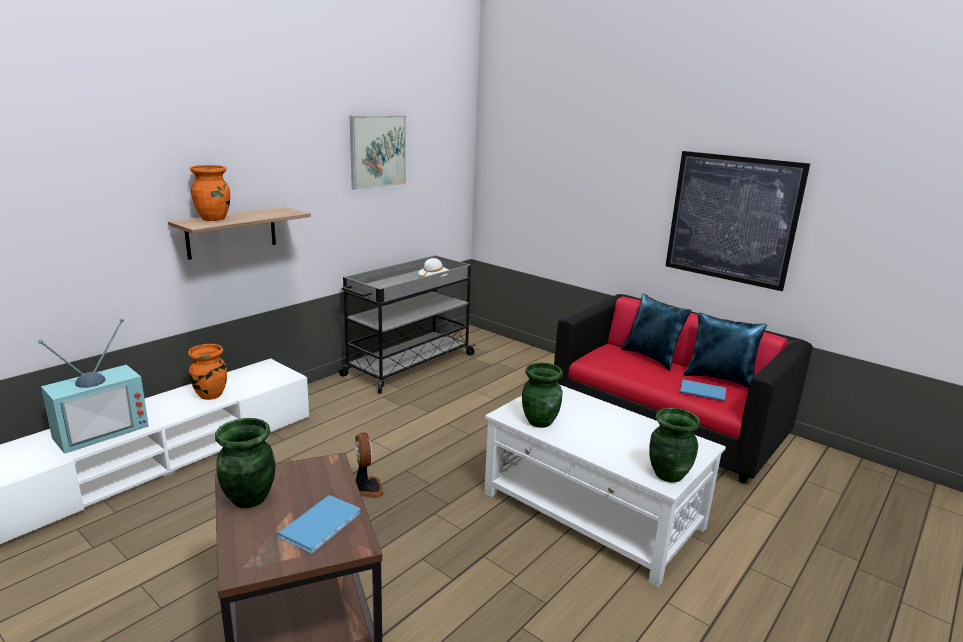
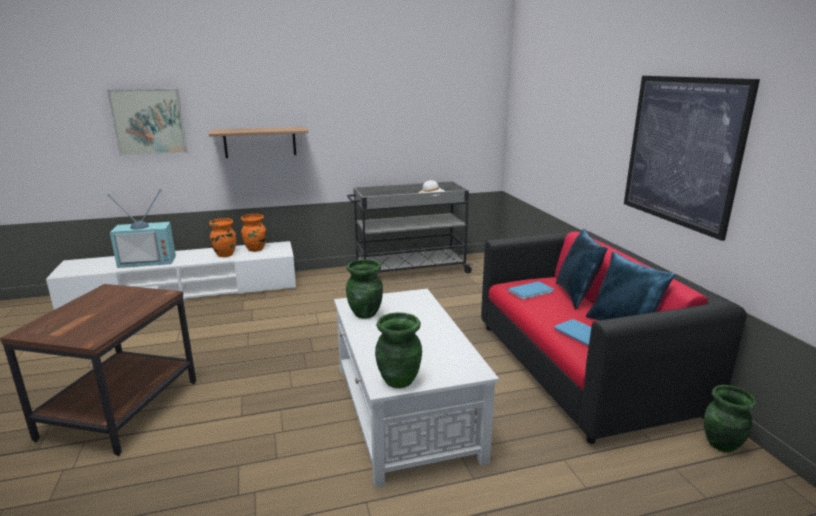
camera: 35 degrees right, 0 degrees up
(214, 218) = (239, 129): orange vase -> orange vase (256, 249)
(249, 499) = (93, 300): green vase -> green vase (721, 444)
(323, 524) = (98, 324): blue book -> blue book (532, 291)
(366, 489) = (269, 341): fan -> none
(378, 151) = (395, 87): picture -> picture (149, 122)

